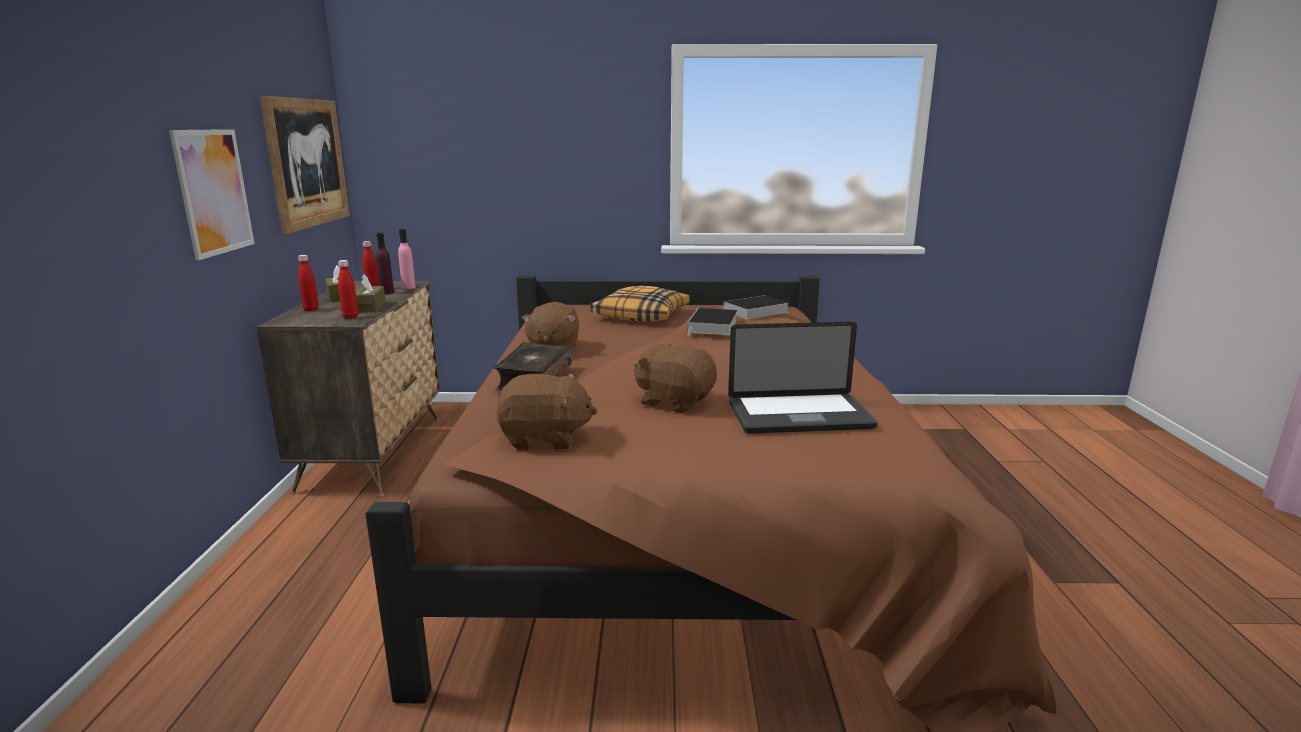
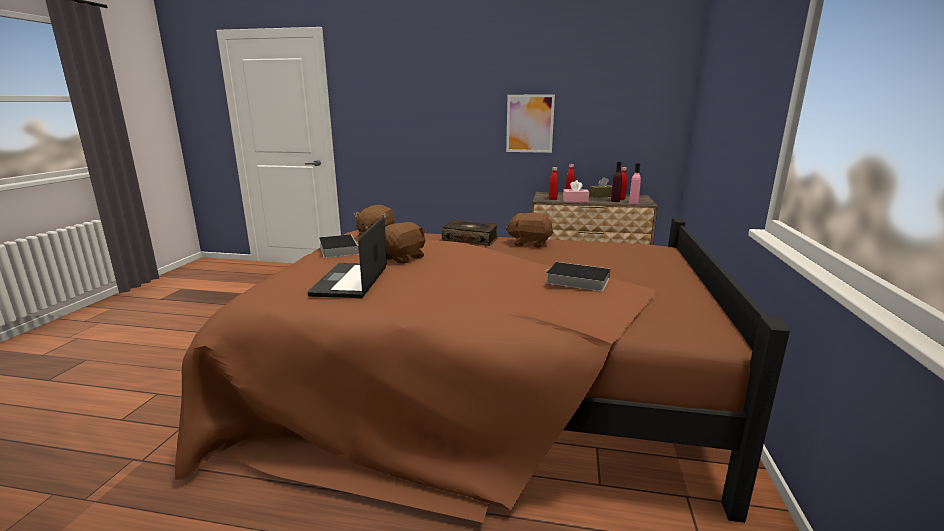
camera: 100 degrees right, 0 degrees up
(307, 163) = (630, 115): picture -> none
(370, 307) = (575, 200): brown tissue box -> pink tissue box
(641, 315) = (633, 267): pillow -> none
(754, 312) = (642, 303): book -> book (338, 249)

